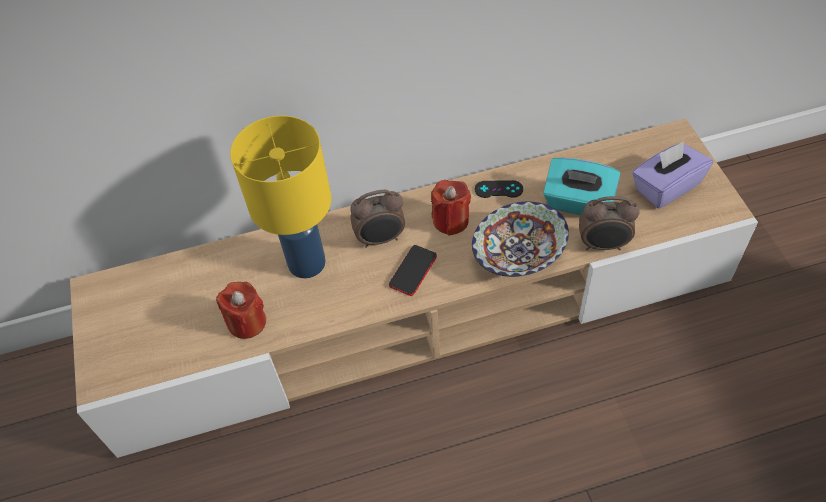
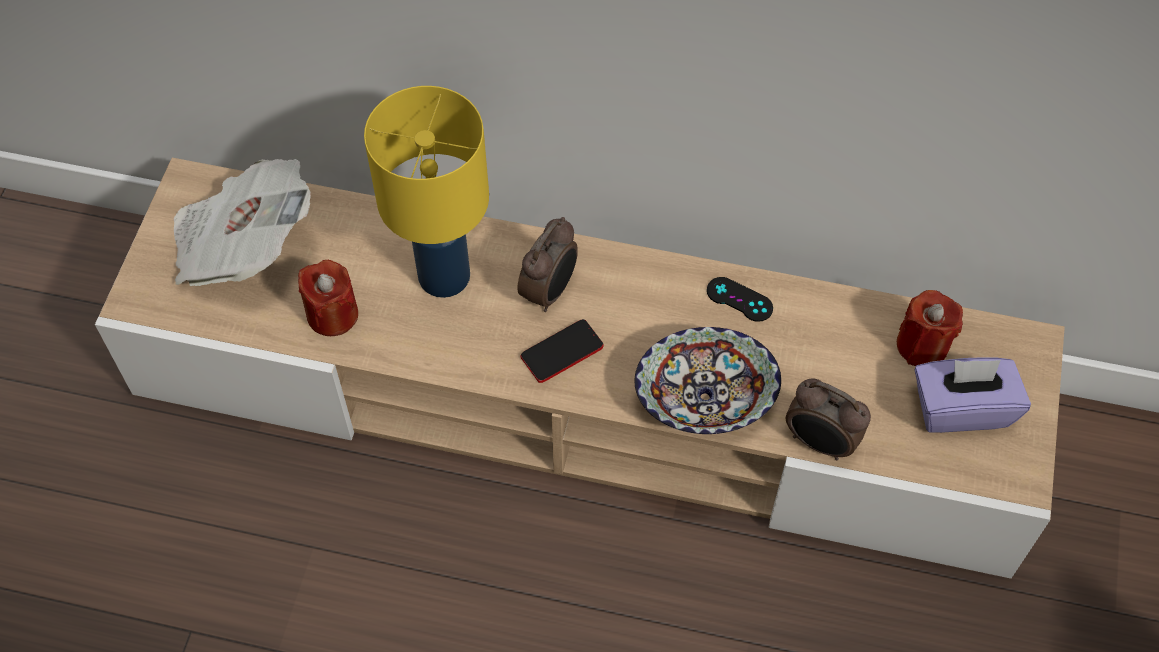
camera: 25 degrees right, 5 degrees up
(156, 309) = (243, 246): none -> newspaper
(381, 239) = (550, 291): alarm clock -> alarm clock turned 75 degrees counterclockwise
(450, 220) = (651, 310): red candle -> red candle (922, 345)
(578, 203) = (828, 370): turquoise tissue box -> none

